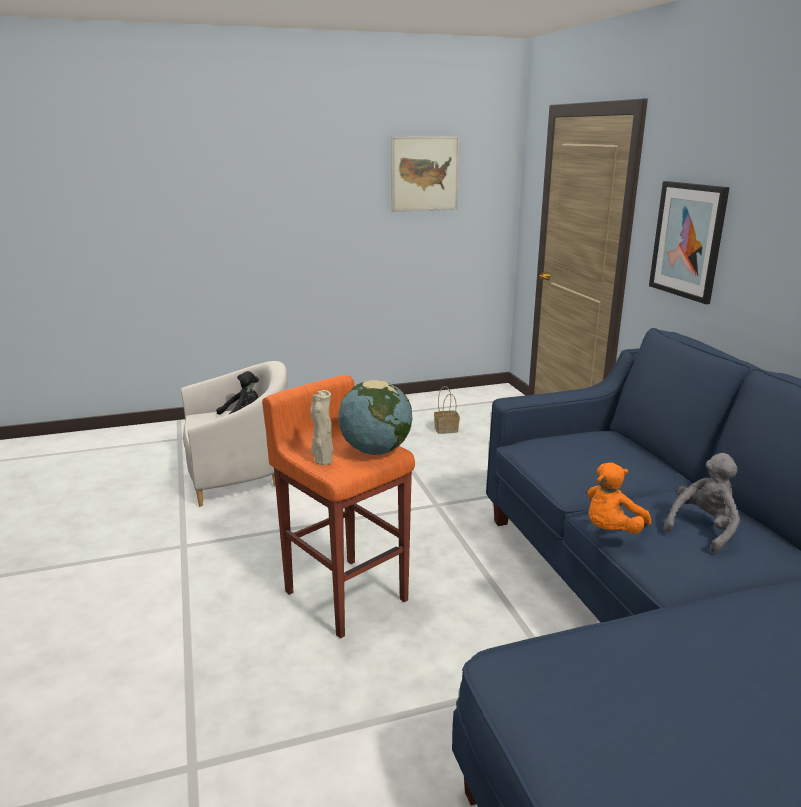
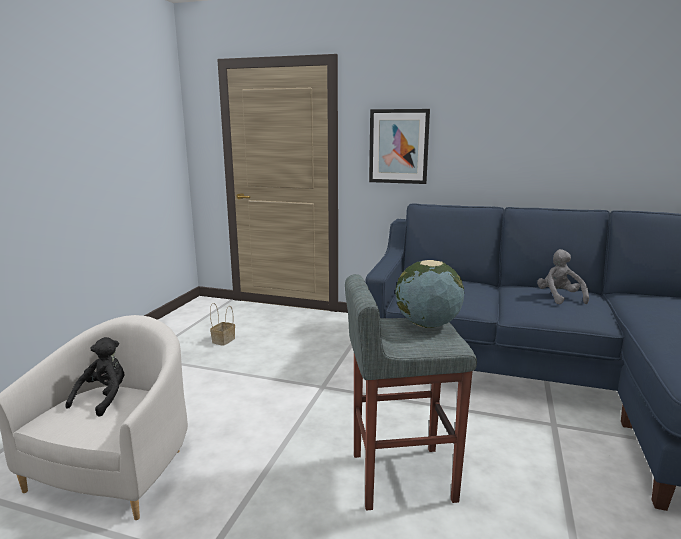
camera: 55 degrees left, 5 degrees down
(322, 461) = (427, 346): beige vase -> none
(346, 594) = (400, 476): orange stool -> grey stool
(425, 174) = (123, 115): picture -> none
(611, 530) = (545, 316): orange plush toy -> none

